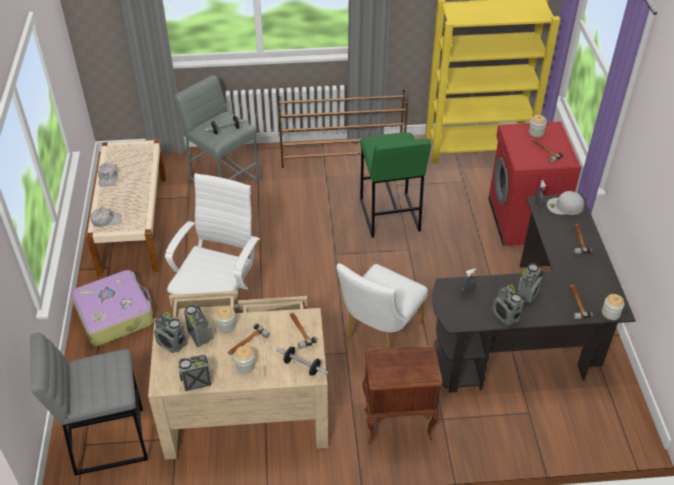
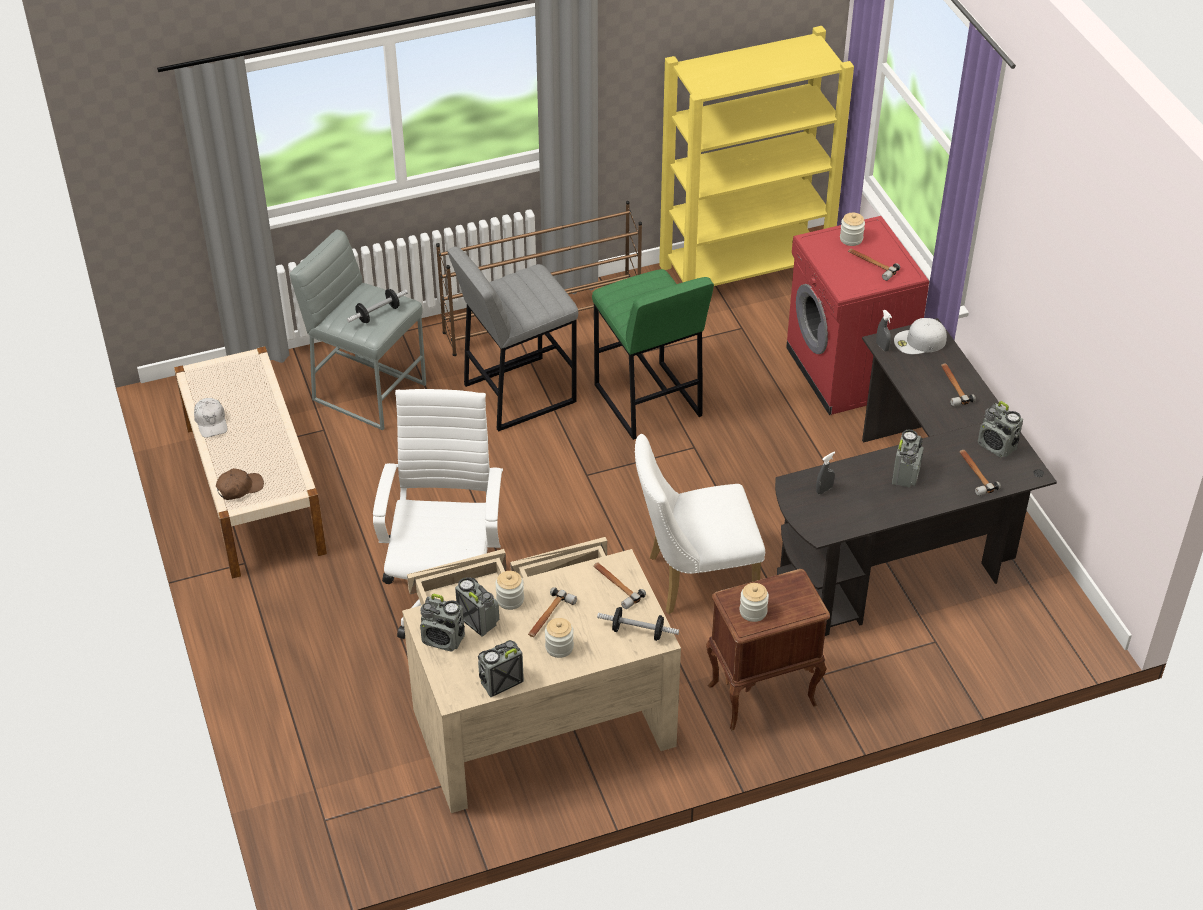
camera: 15 degrees left, 0 degrees up
(106, 220) = (239, 488): white cap -> brown cap
(107, 441) = (356, 808): grey stool -> grey stool (517, 394)
(115, 314) = (286, 629): suitcase -> none
(379, 335) = (693, 579): white chair -> white chair turned 60 degrees clockwise
(505, 316) = (886, 510): radio -> radio (997, 446)
(610, 313) = (1022, 478): jar -> jar (753, 611)

